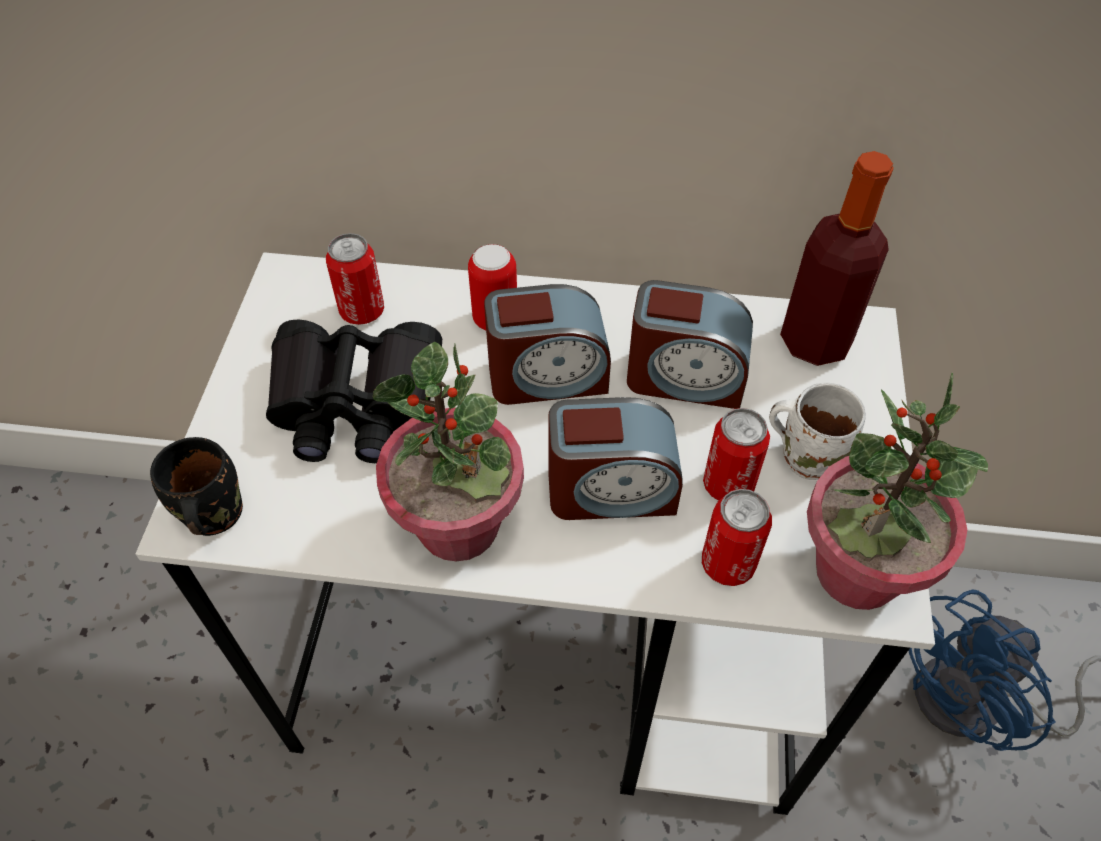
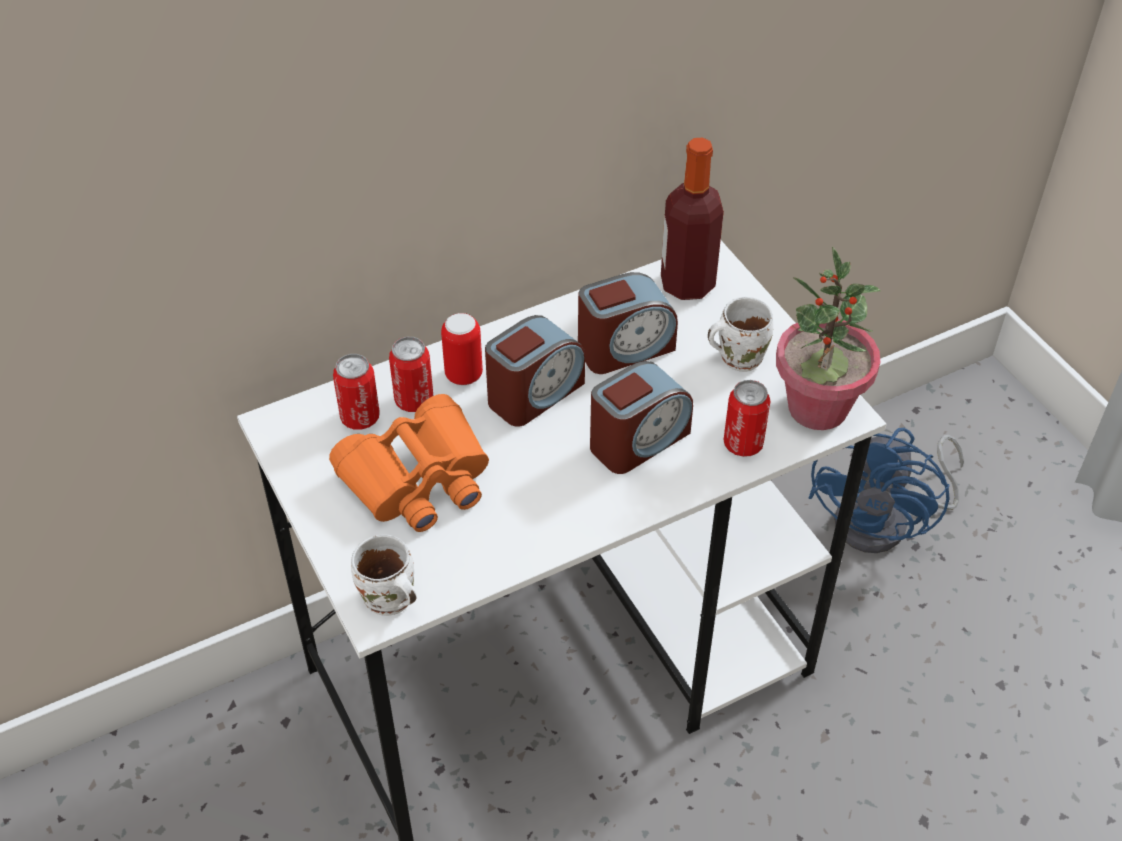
camera: 35 degrees left, 5 degrees down
(209, 517) = (388, 601): black mug -> white mug
(355, 403) = (418, 479): black binoculars -> orange binoculars
(459, 526) = (562, 513): potted plant -> none
(728, 484) = (706, 399): can -> can (414, 400)

